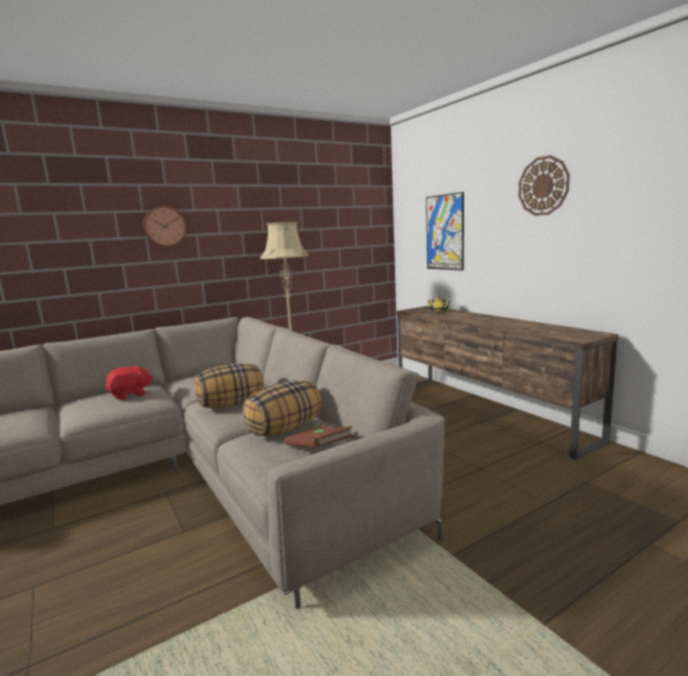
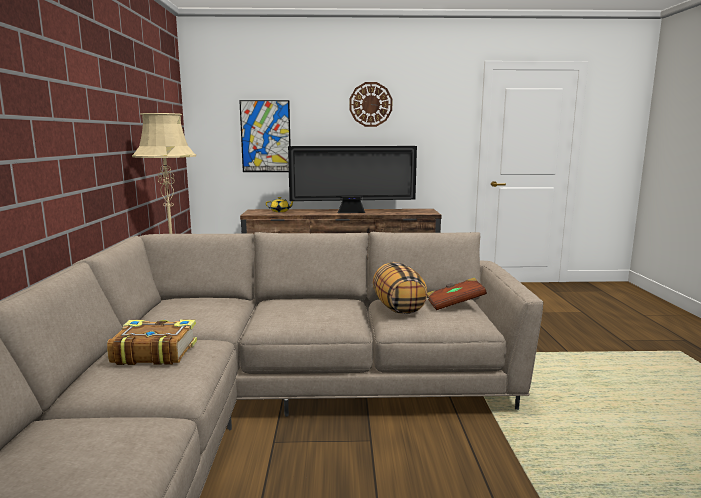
camera: 60 degrees left, 0 degrees up
(130, 395) = (154, 353): red plush toy -> book
(164, 226) = (49, 103): wall clock -> none
(231, 404) = (300, 314): pillow -> none
(494, 322) = (352, 212): none -> television

